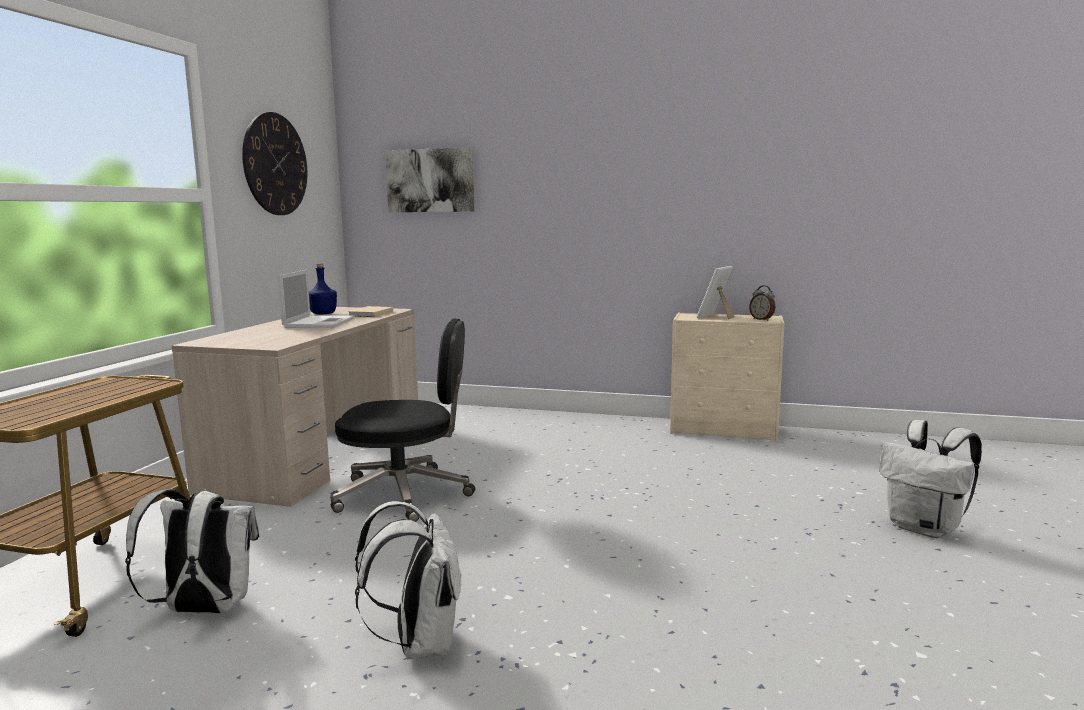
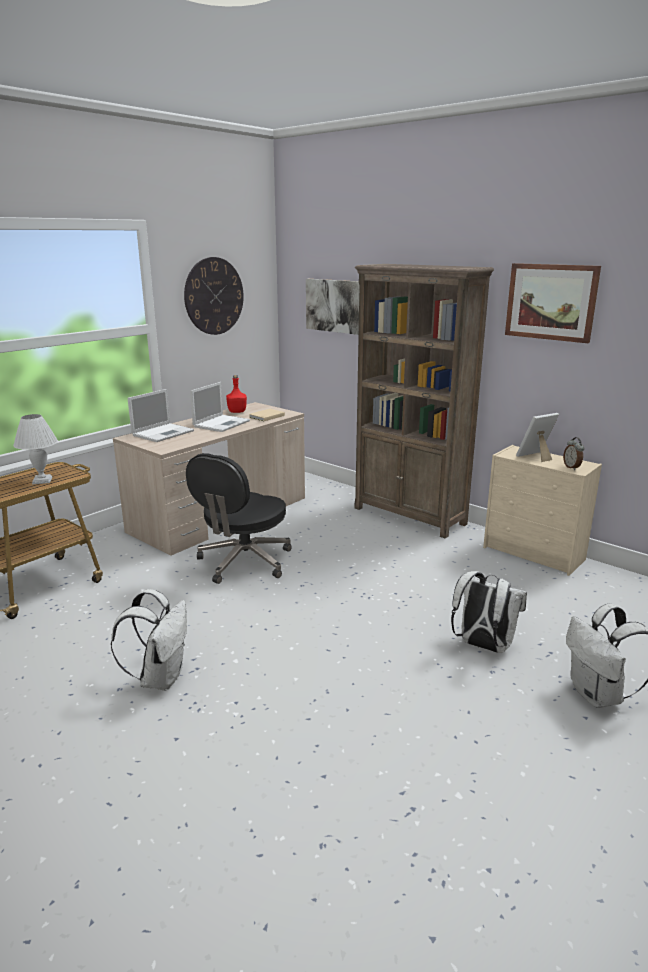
camera: 25 degrees right, 10 degrees up
(104, 395) = (42, 481): none -> white table lamp
(204, 610) = (76, 619): white backpack -> white backpack (482, 646)
(247, 335) = (163, 433): none -> laptop
(322, 314) = (236, 411): blue bottle -> red bottle
(406, 494) = (243, 562): black office chair -> black office chair turned 90 degrees clockwise
(562, 420) = (410, 516): none -> brown bookcase
(706, 150) = (551, 302): none -> picture

